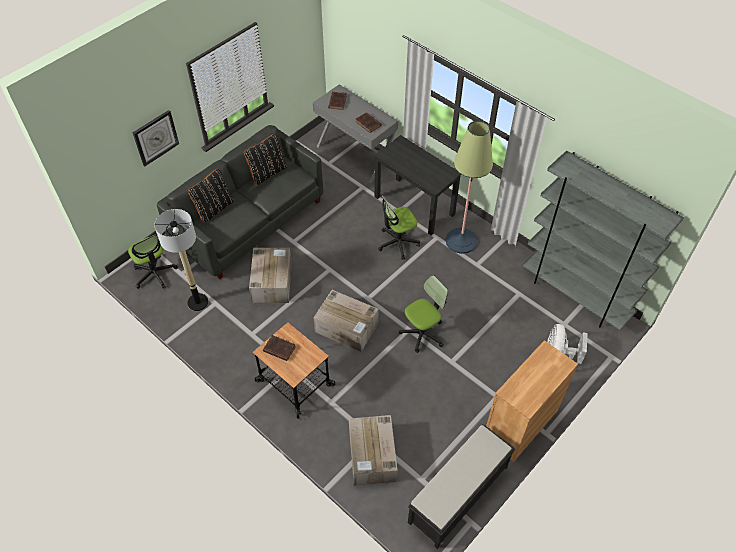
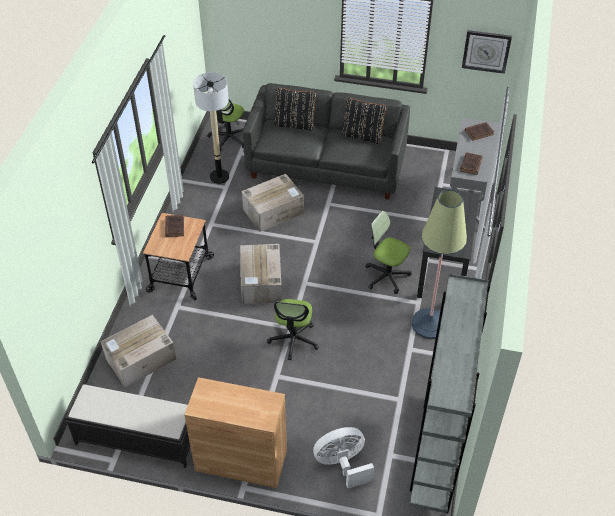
camera: 60 degrees right, 5 degrees down
(155, 137) = (290, 32): wall clock -> wall clock (486, 51)
(422, 333) = (293, 340): office chair -> office chair turned 75 degrees clockwise

